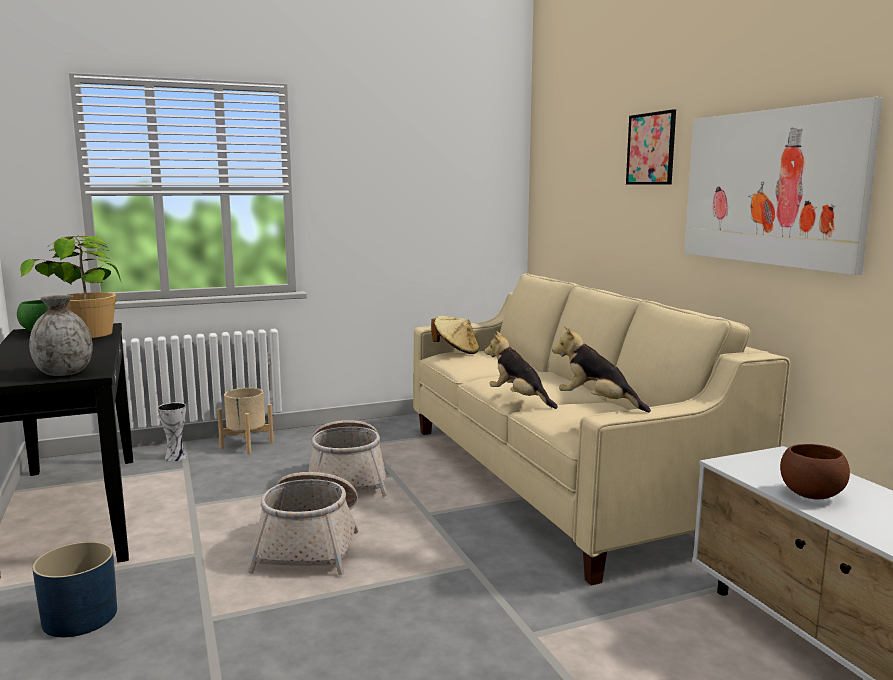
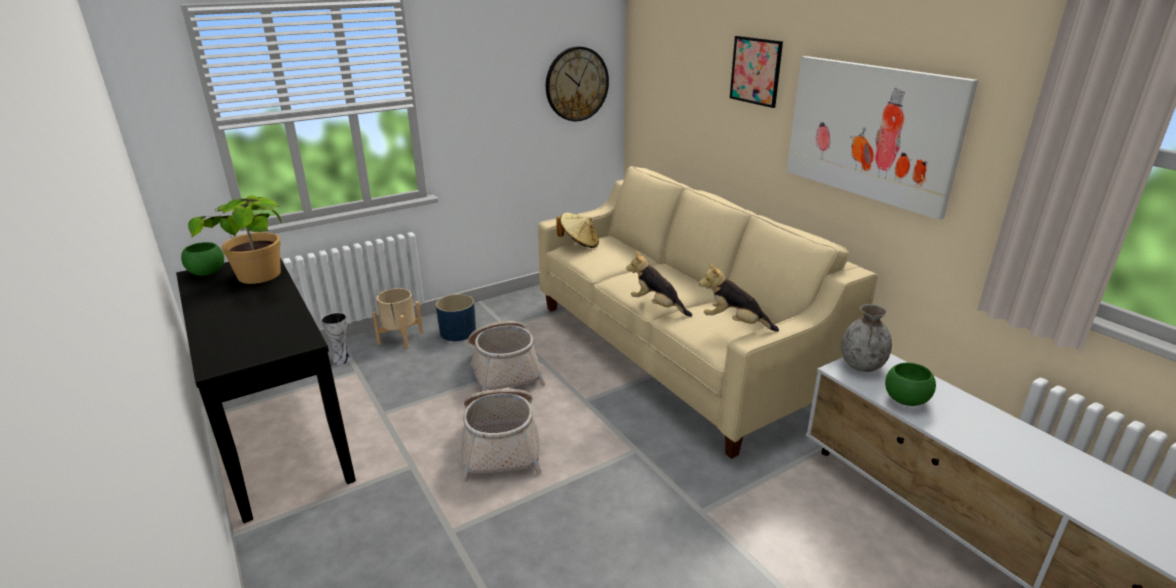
camera: 10 degrees left, 15 degrees up
(64, 373) = (280, 344): grey vase -> grey vase (862, 366)
(80, 617) = (344, 544): blue planter -> blue planter (458, 332)
(472, 190) = (576, 84): none -> wall clock
(810, 495) = (905, 400): brown bowl -> green bowl

